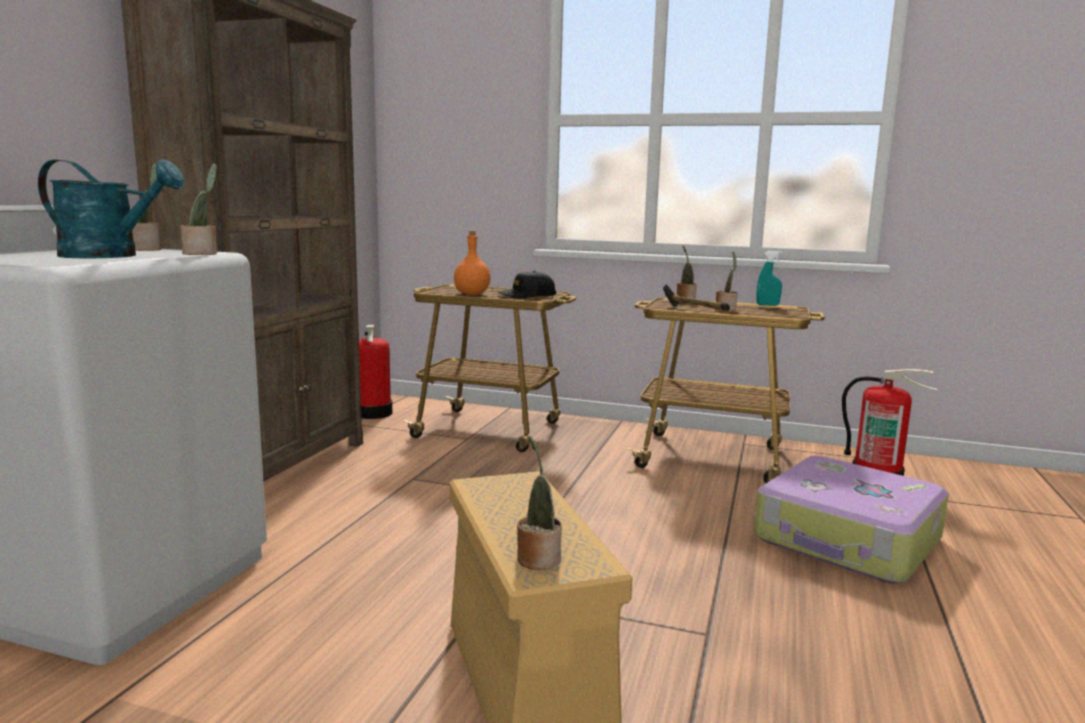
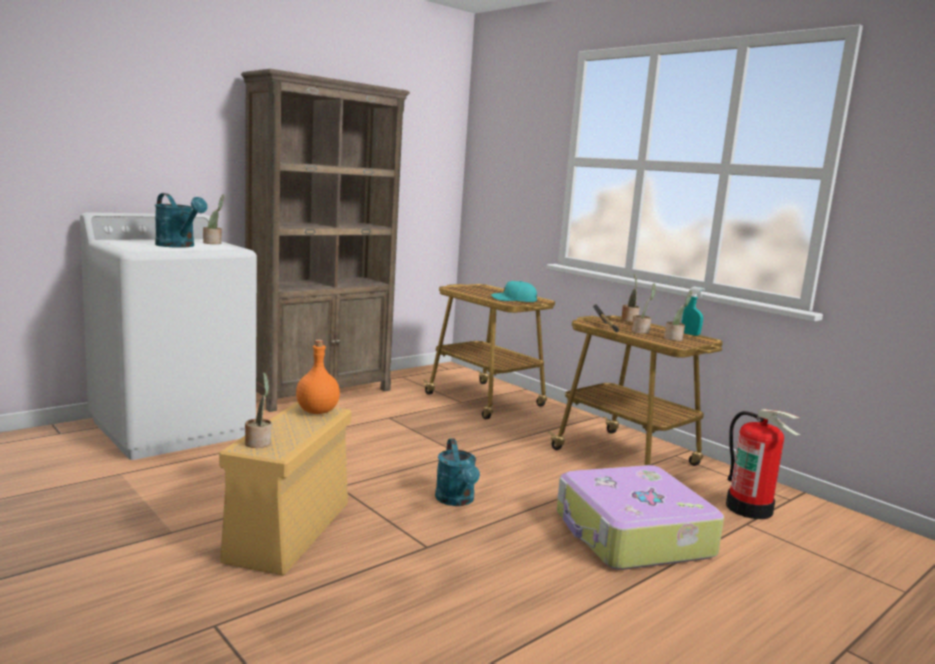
camera: 30 degrees right, 0 degrees up
(202, 254) = (227, 249): potted plant -> potted plant (674, 339)
(374, 413) = (425, 373): fire extinguisher -> none
(471, 294) = (477, 293): orange bottle -> orange bottle (316, 411)
(527, 296) = (514, 300): black cap -> turquoise cap
(645, 560) = (457, 500): none -> turquoise watering can

